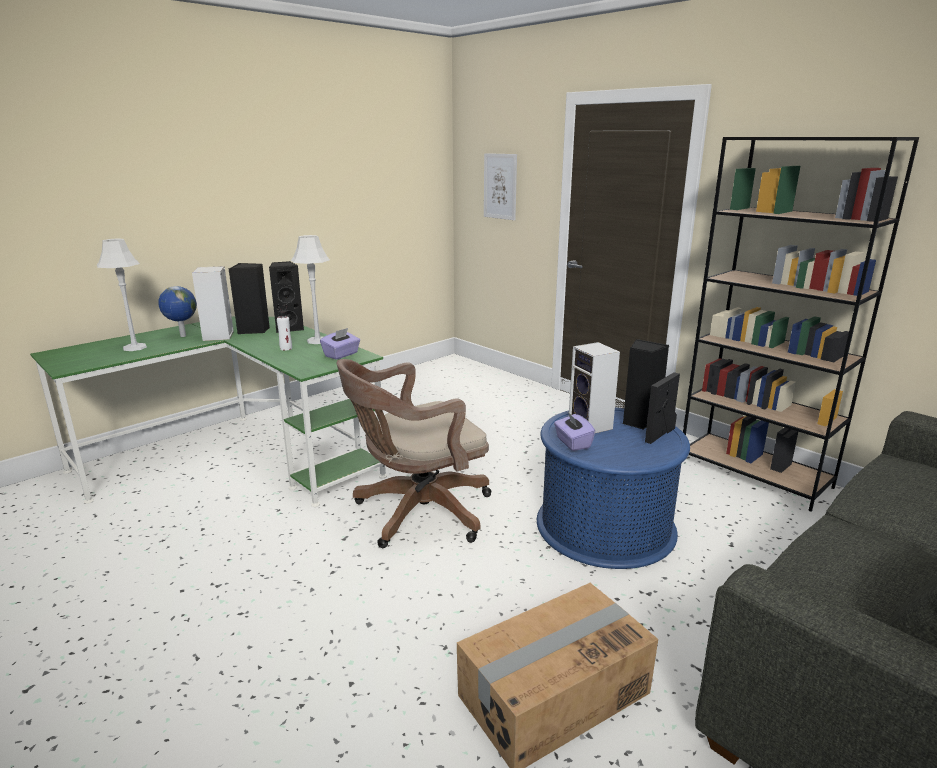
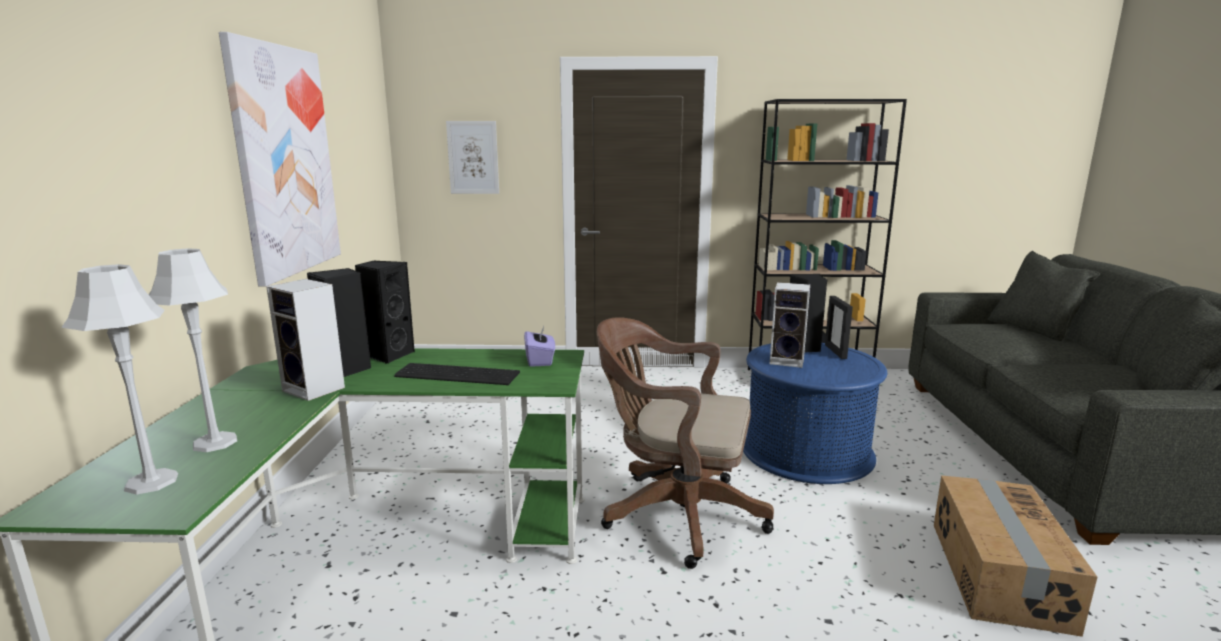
camera: 45 degrees left, 5 degrees down
(182, 336) = (253, 406): globe -> none
(286, 348) = (457, 373): white bottle -> keyboard
(295, 186) = (284, 161): none -> picture
(317, 341) = (468, 356): grey table lamp -> grey table lamp (151, 482)
(417, 513) = (675, 514): brown office chair -> brown office chair turned 90 degrees clockwise
(572, 443) = (811, 376): purple tissue box -> none

